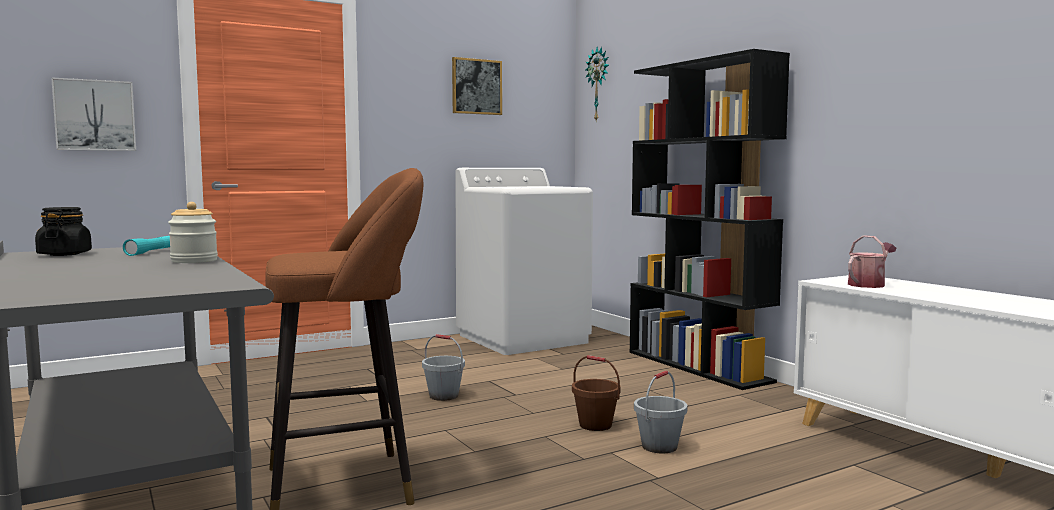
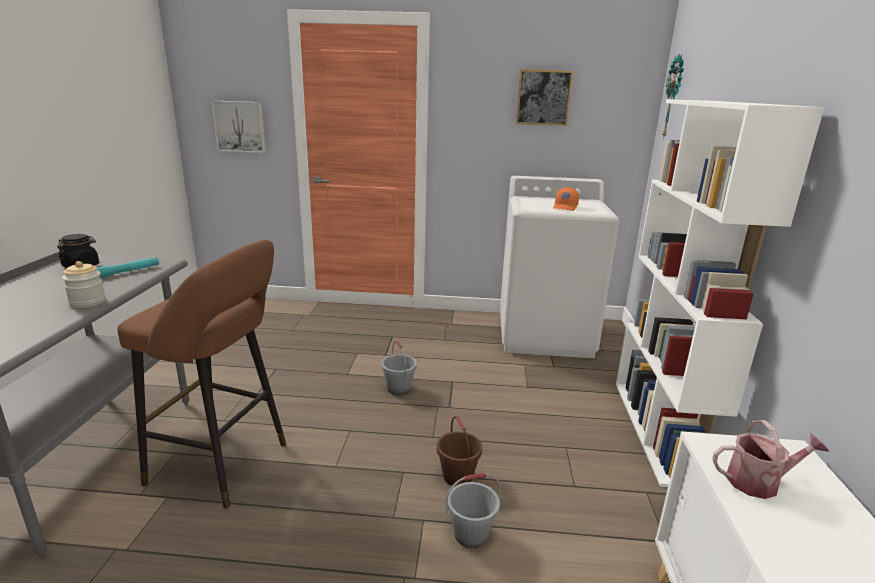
camera: 35 degrees right, 15 degrees up
(537, 187) = (565, 207): none -> orange cap
(698, 366) = (659, 430): black bookcase -> white bookcase

